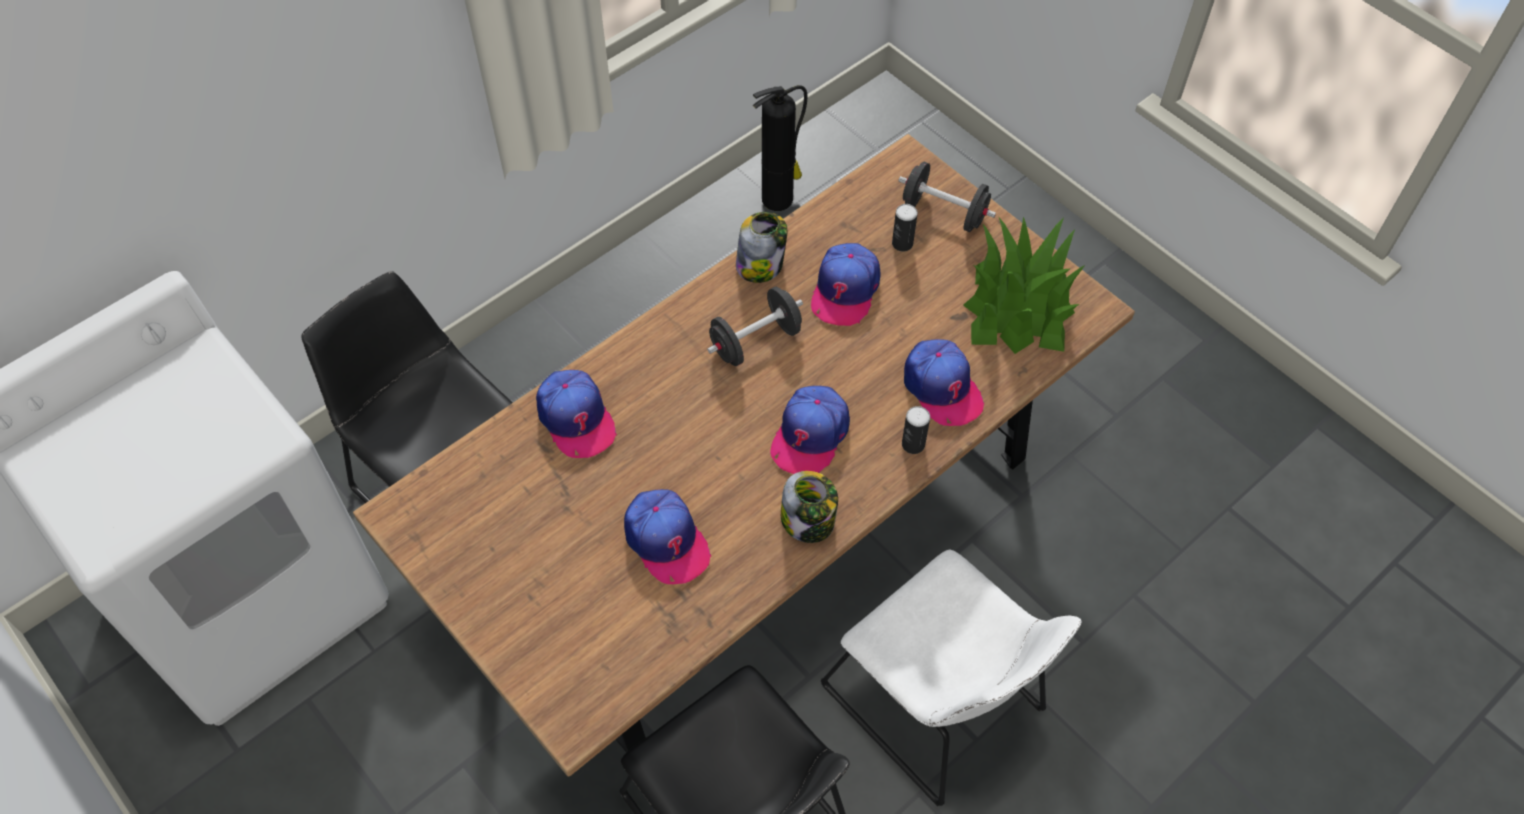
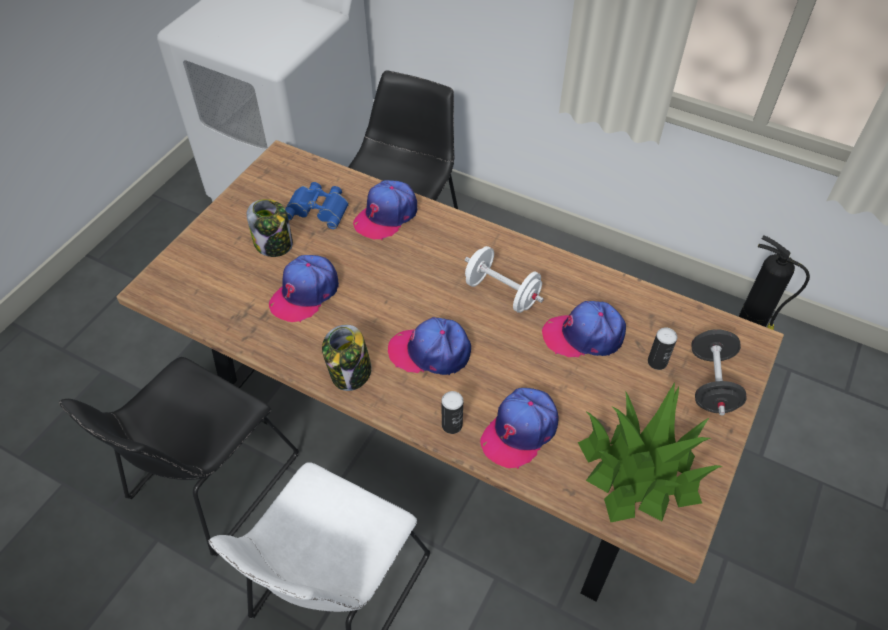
camera: 70 degrees right, 5 degrees down
(524, 490) = (319, 208): none -> blue binoculars
(755, 341) = (502, 293): black dumbbell -> white dumbbell
(760, 265) = (576, 275): jar -> jar (274, 244)

